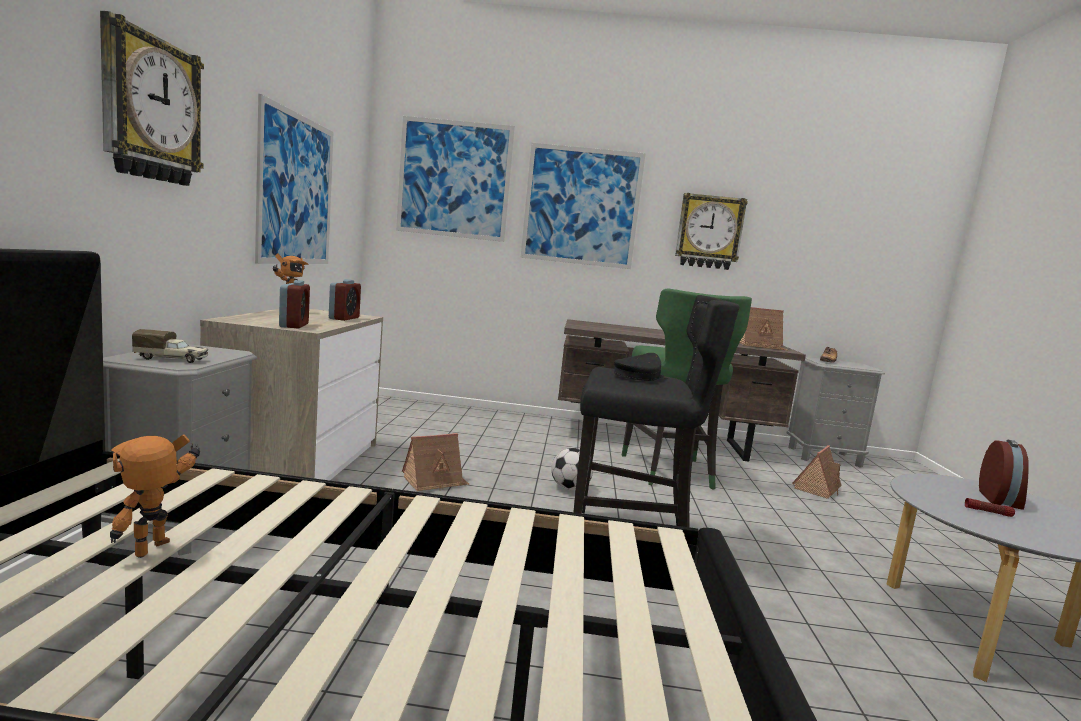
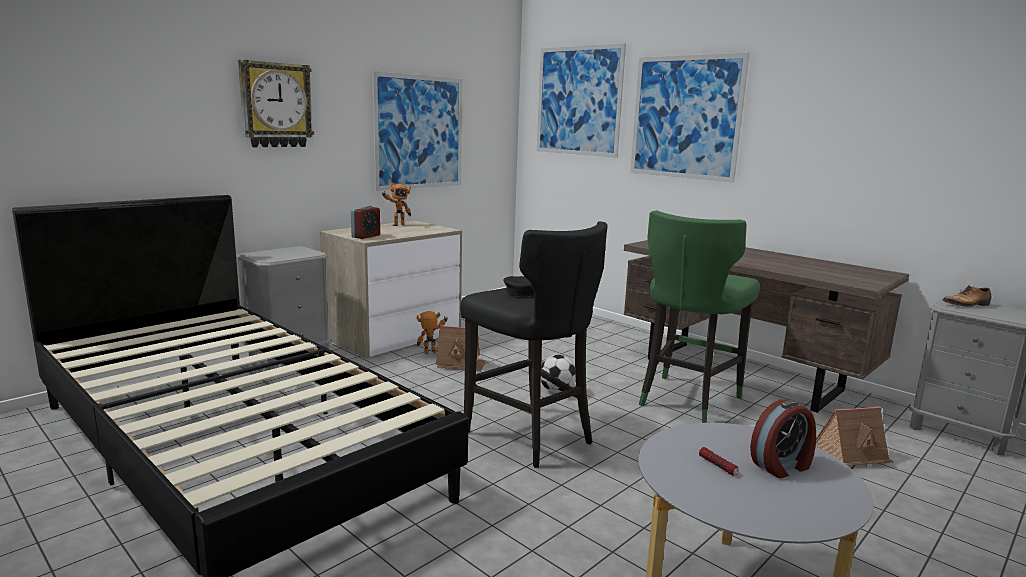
camera: 40 degrees right, 5 degrees up
(158, 550) = (186, 350): toy robot -> toy robot (432, 353)
(172, 359) = (271, 256): toy truck -> none
(344, 318) = (422, 231): alarm clock -> none
(709, 232) = (823, 136): wall clock -> none
(760, 346) = (843, 277): toy house -> none

